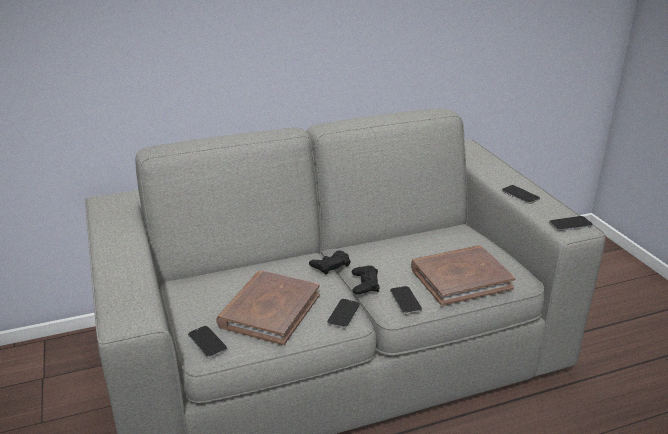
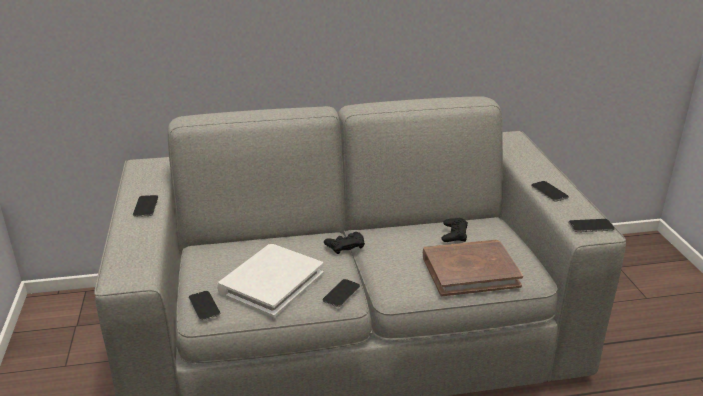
camera: 10 degrees right, 0 degrees up
(269, 310) = (271, 283): brown book -> white book
(365, 284) = (372, 267): black game controller -> black game controller (454, 234)
(405, 300) = (406, 287): phone -> phone (146, 206)

